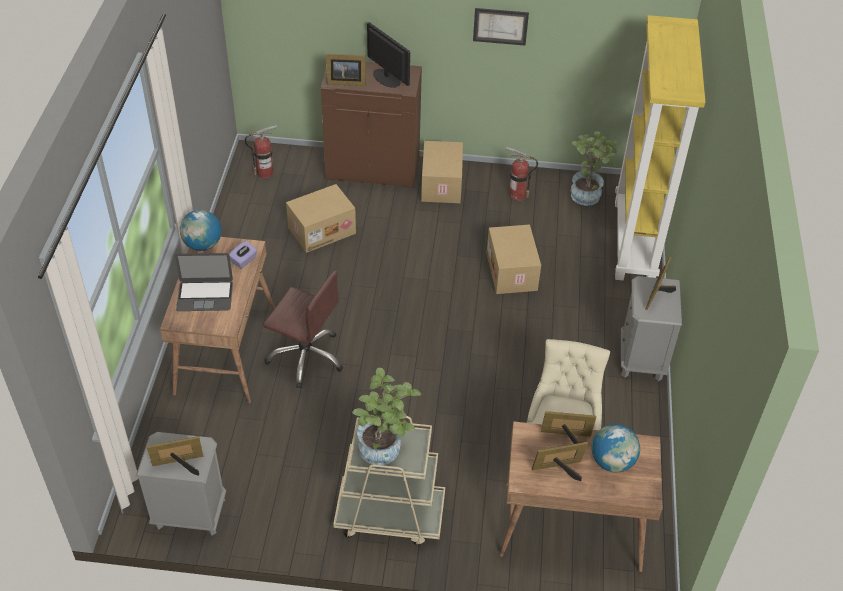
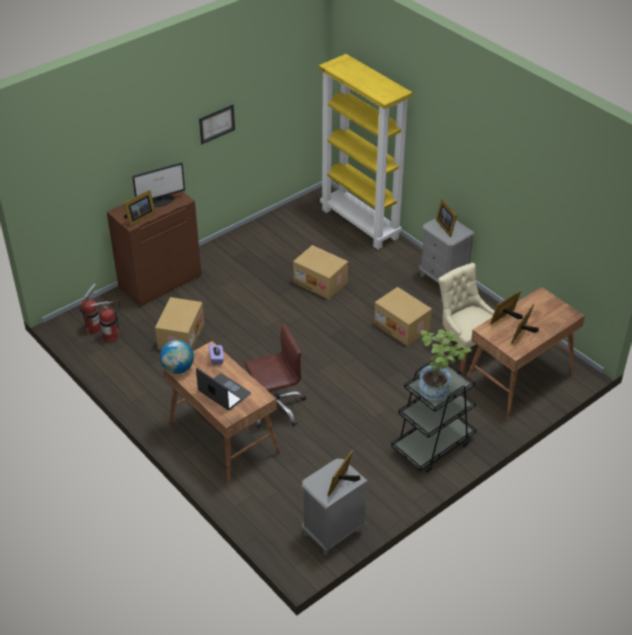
camera: 45 degrees left, 5 degrees down
(205, 295) = (224, 392): laptop -> laptop turned 90 degrees counterclockwise
(386, 78) = (161, 201): monitor -> monitor turned 150 degrees clockwise
(389, 515) = (432, 445): beige cart -> black cart
(442, 185) = (215, 263): cardboard box -> cardboard box (402, 326)
(517, 195) = (265, 241): fire extinguisher -> fire extinguisher (110, 337)
(588, 193) = (302, 215): potted plant -> none
(612, 462) = (538, 312): globe -> none

